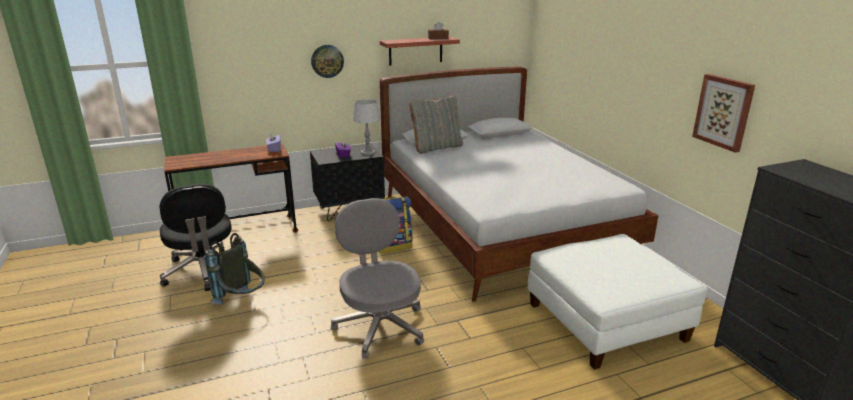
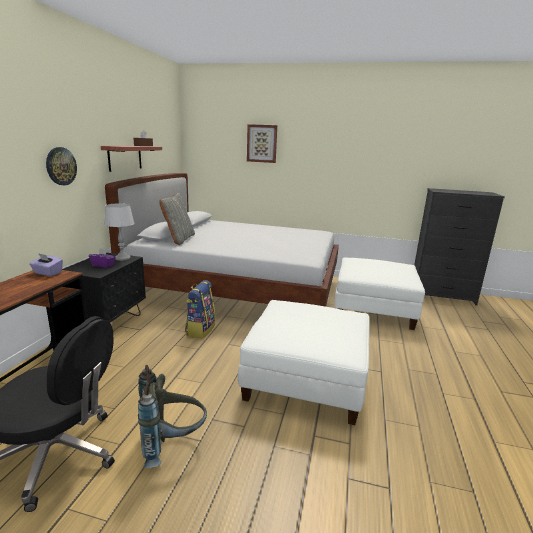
camera: 55 degrees left, 5 degrees down
(380, 326) = (305, 378): grey office chair -> white ottoman
(723, 112) = (372, 174): picture -> picture (262, 143)

